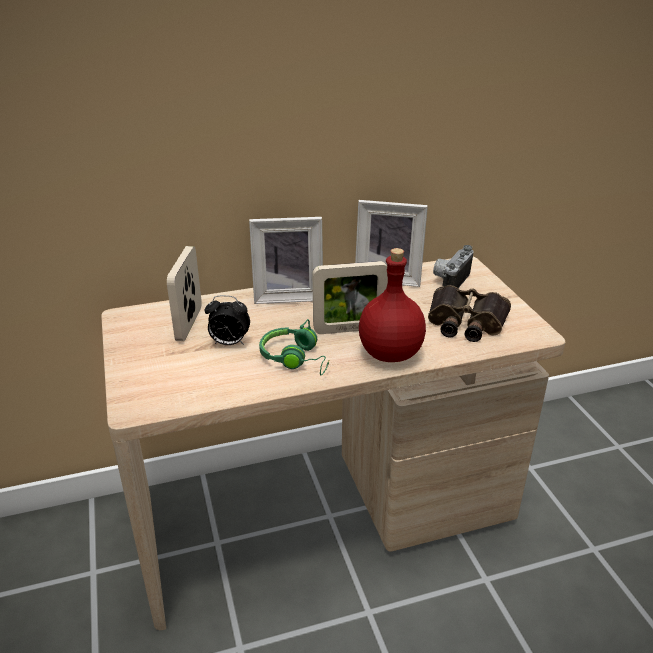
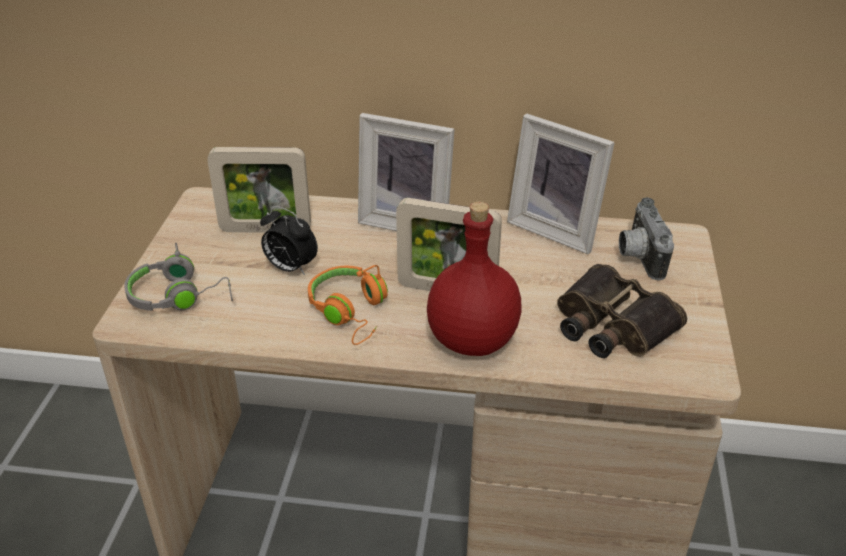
camera: 25 degrees right, 5 degrees up
(160, 382) = (180, 296): none -> grey headphones
(189, 324) = (265, 229): picture frame -> picture frame turned 120 degrees counterclockwise
(296, 359) = (351, 312): green headphones -> orange headphones
(449, 281) = (638, 257): camera -> camera turned 60 degrees counterclockwise

